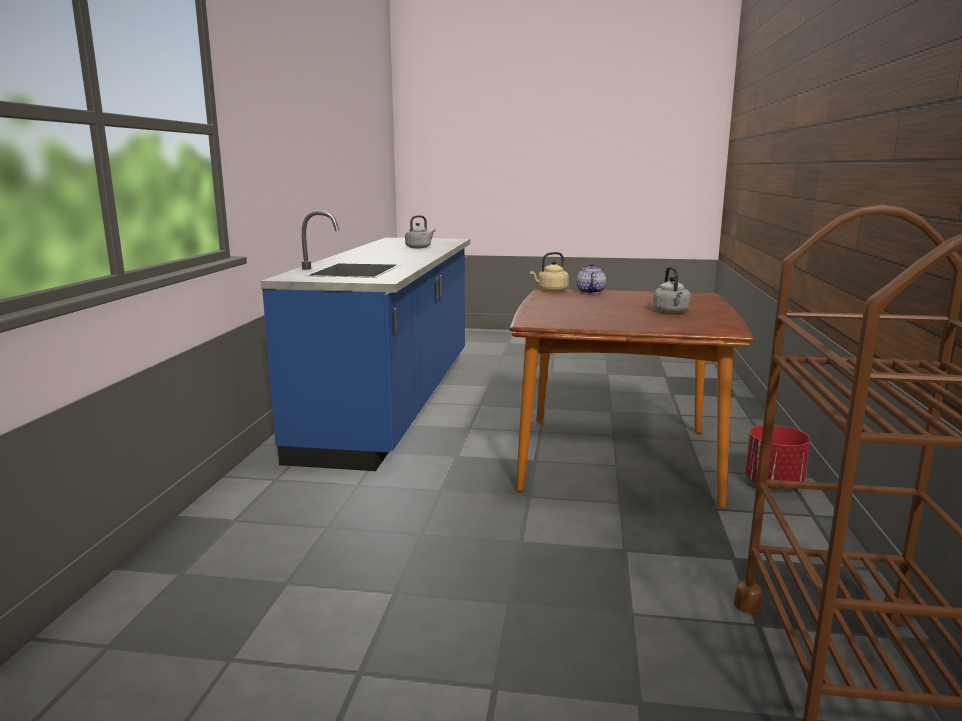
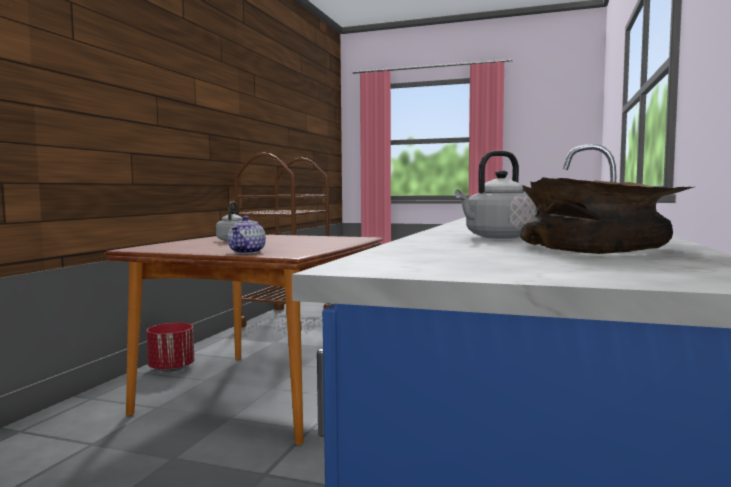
camera: 170 degrees left, 10 degrees down
(395, 244) = (599, 247): none -> brown bowl
(551, 290) = (289, 254): beige kettle -> none

